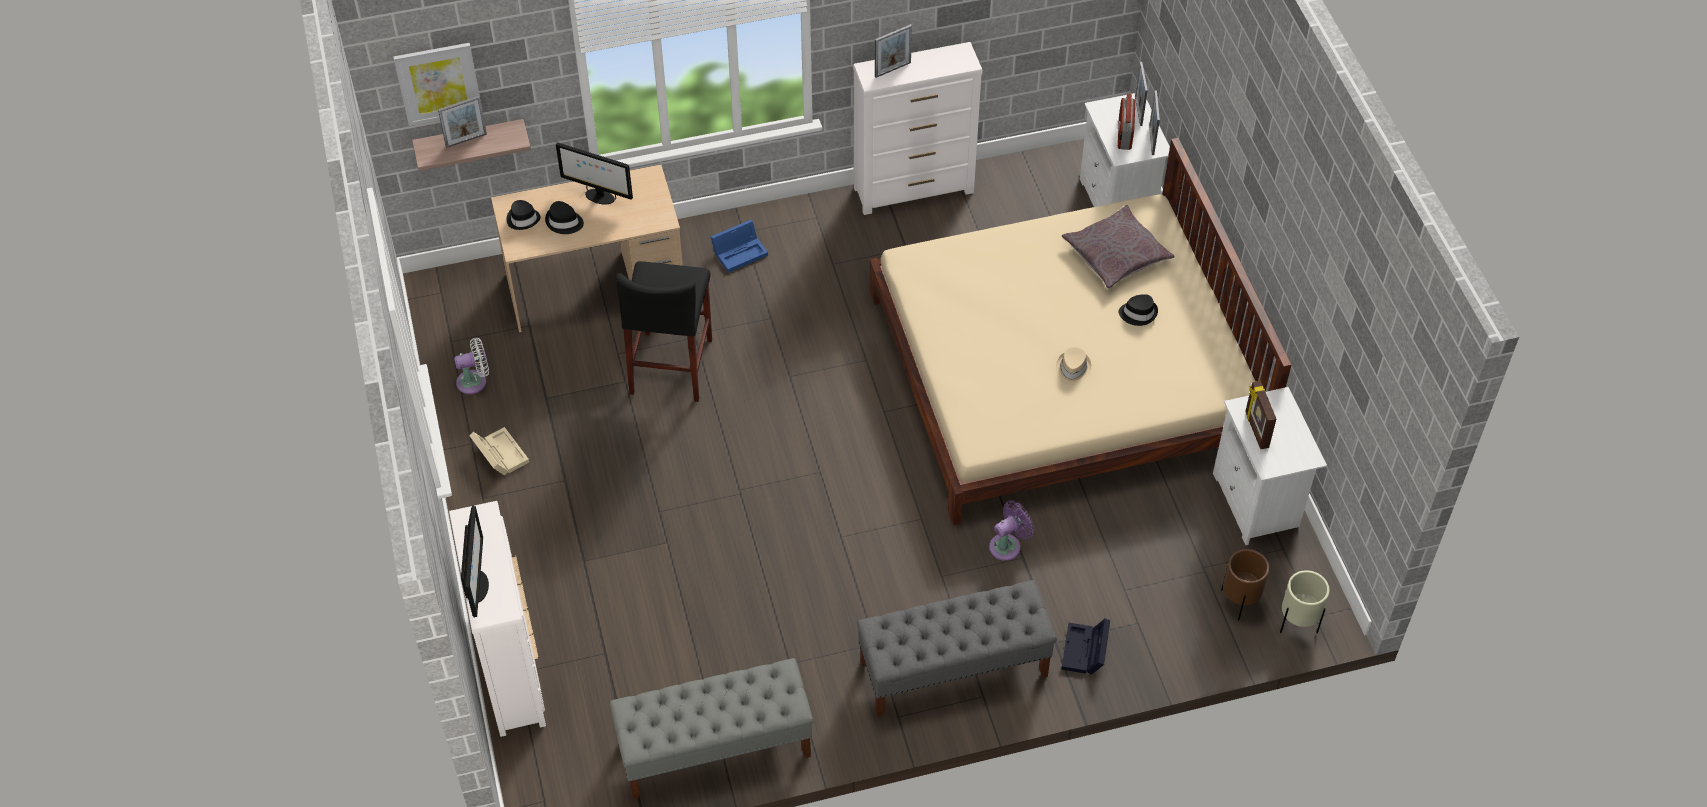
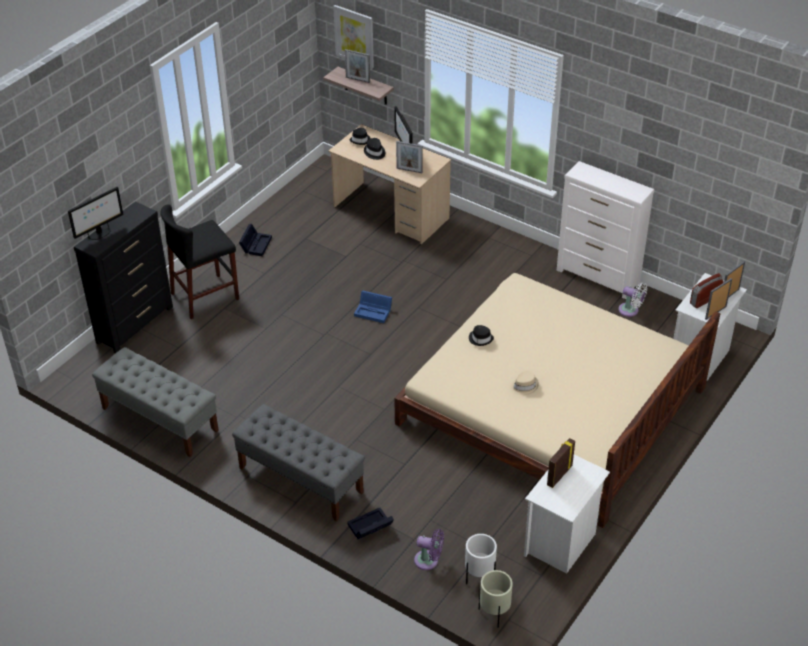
camera: 50 degrees right, 10 degrees down
(475, 381) = (289, 211): white fan -> white fan (630, 310)
(499, 454) = (256, 244): beige storage box -> black storage box
(511, 672) = (135, 324): white dresser -> black dresser
(671, 366) = (374, 265): black stool -> black stool (205, 296)
(740, 251) = (475, 244): blue storage box -> blue storage box (374, 311)
(892, 69) = (594, 175): picture frame -> picture frame (409, 170)
(1008, 545) = (406, 453): purple fan -> purple fan (429, 561)
(1116, 254) = (629, 357): grey pillow -> none
(1138, 313) = (598, 389): black hat -> black hat (480, 338)
(1239, 602) = (479, 577): brown planter -> white planter

